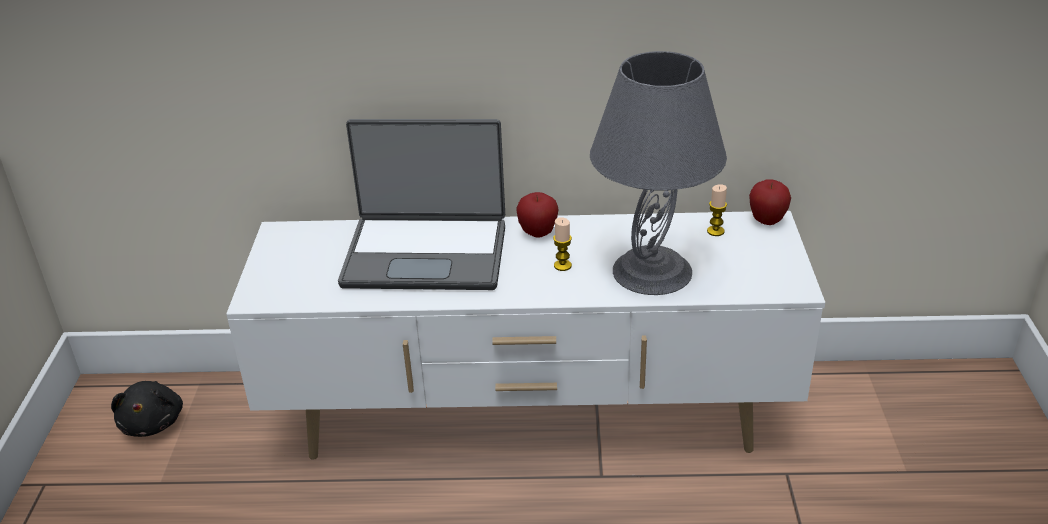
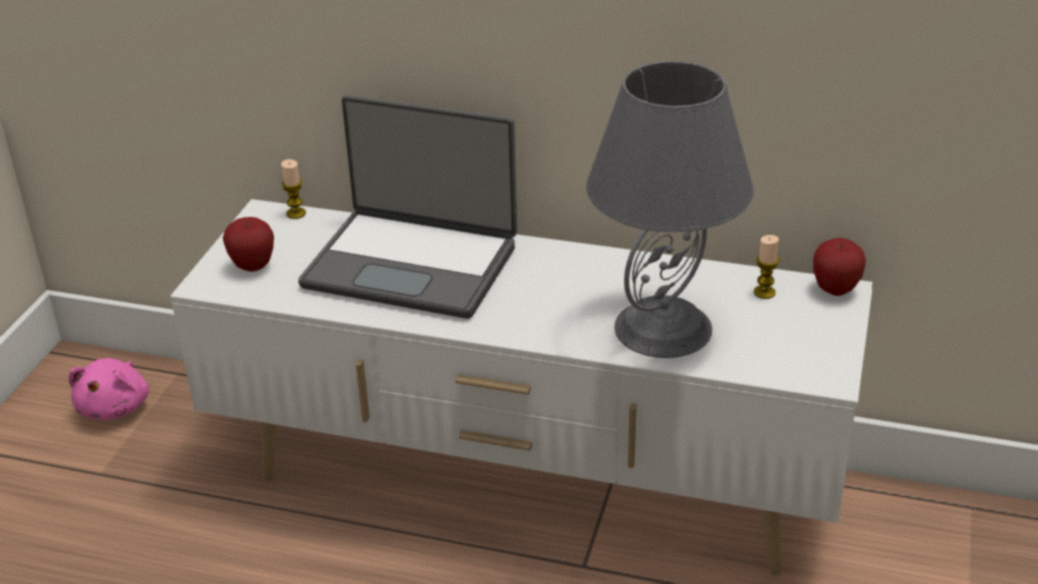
camera: 15 degrees right, 0 degrees up
(153, 422) = (116, 407): black plush toy -> pink plush toy
(538, 234) = (550, 261): apple -> apple (253, 267)
(562, 265) = (560, 304): candle -> candle (296, 213)

